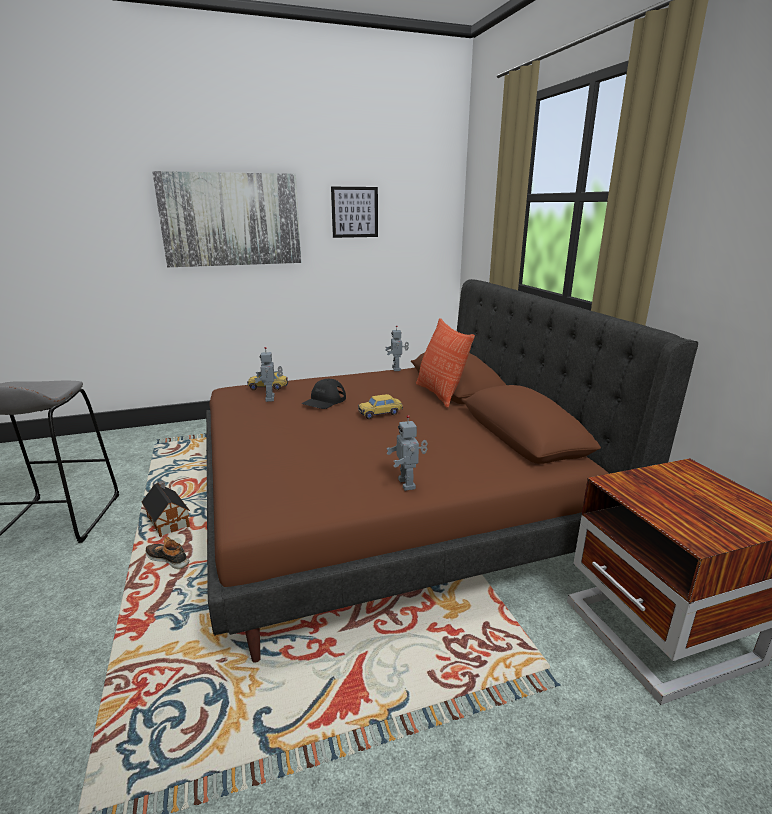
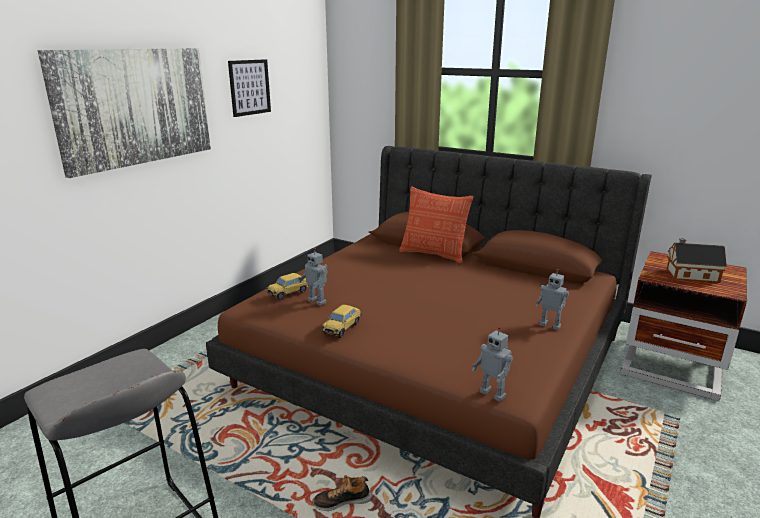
camera: 40 degrees left, 0 degrees up
(168, 521) = (279, 473): toy house -> toy house (690, 275)
(324, 400) = (367, 287): black cap -> none
(380, 414) = (429, 284): toy car -> toy car (342, 328)
(397, 369) = (356, 242): toy robot -> toy robot (493, 393)

